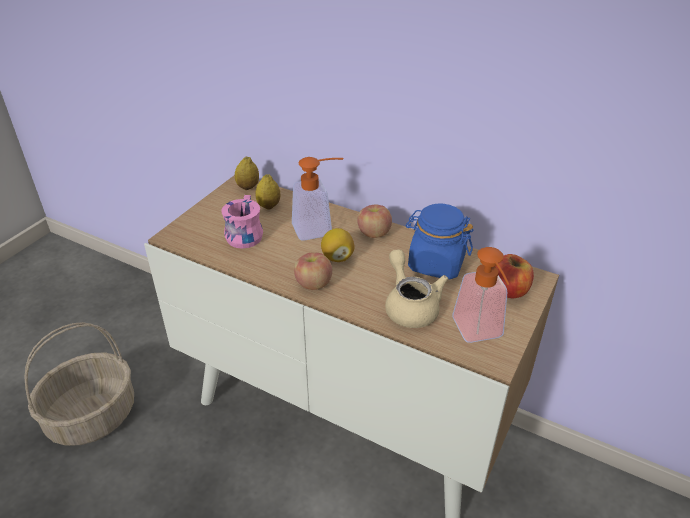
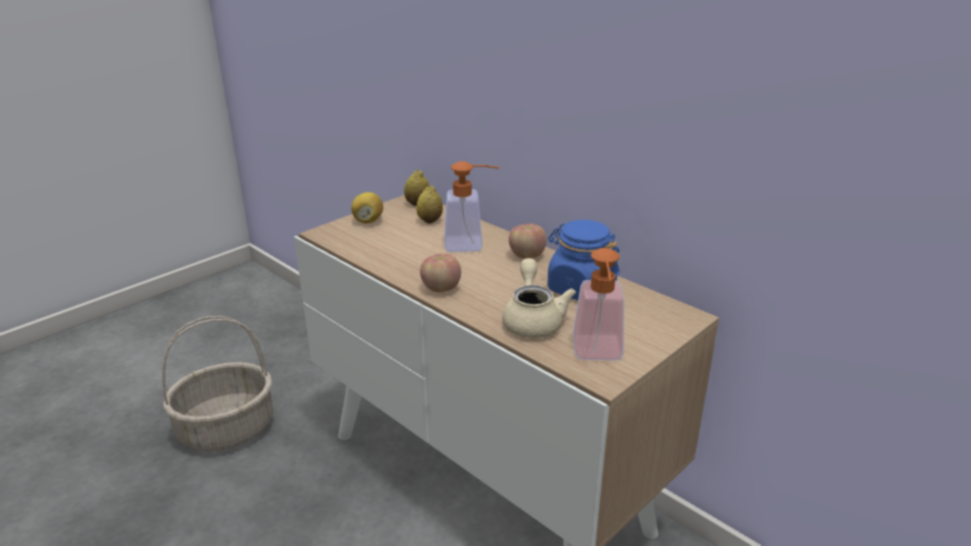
camera: 15 degrees right, 10 degrees down
(242, 233) = (391, 239): pink mug -> none
(337, 257) = (477, 270): lemon -> lemon (368, 221)
(509, 290) = (651, 322): apple -> none

